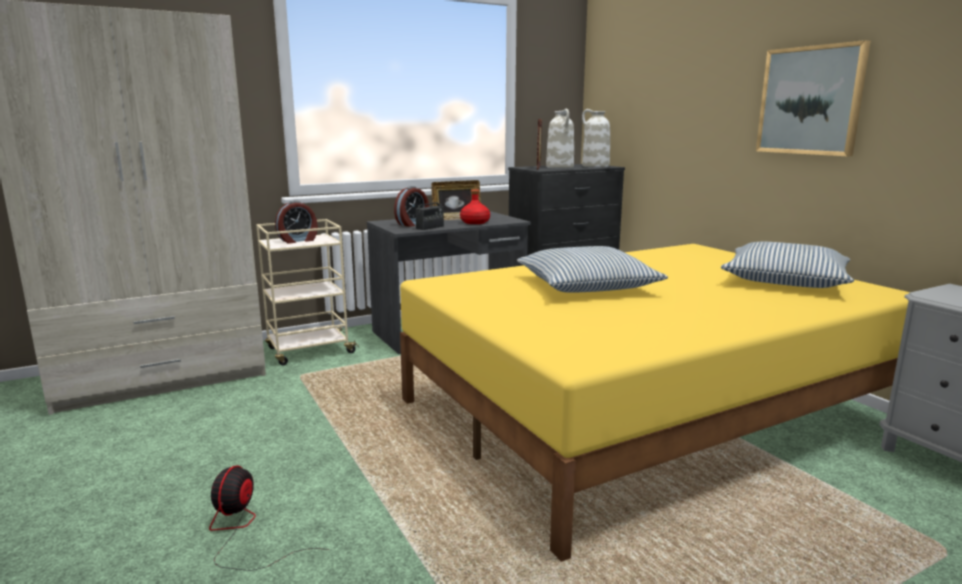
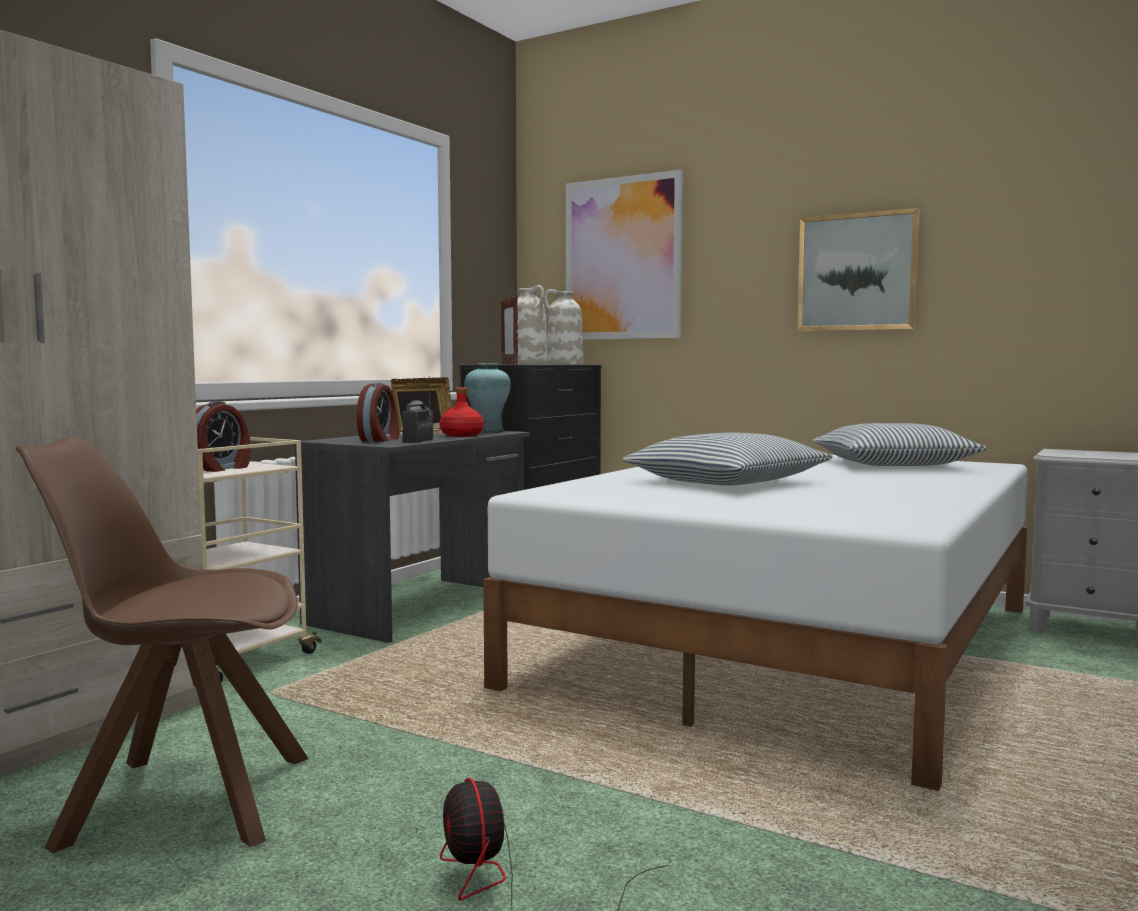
camera: 30 degrees left, 10 degrees down
(186, 431) = (181, 801): none -> brown chair
(503, 219) = (487, 431): none -> turquoise vase
(645, 83) = (623, 258): none -> picture
(645, 413) = (792, 645): yellow bed -> white bed

